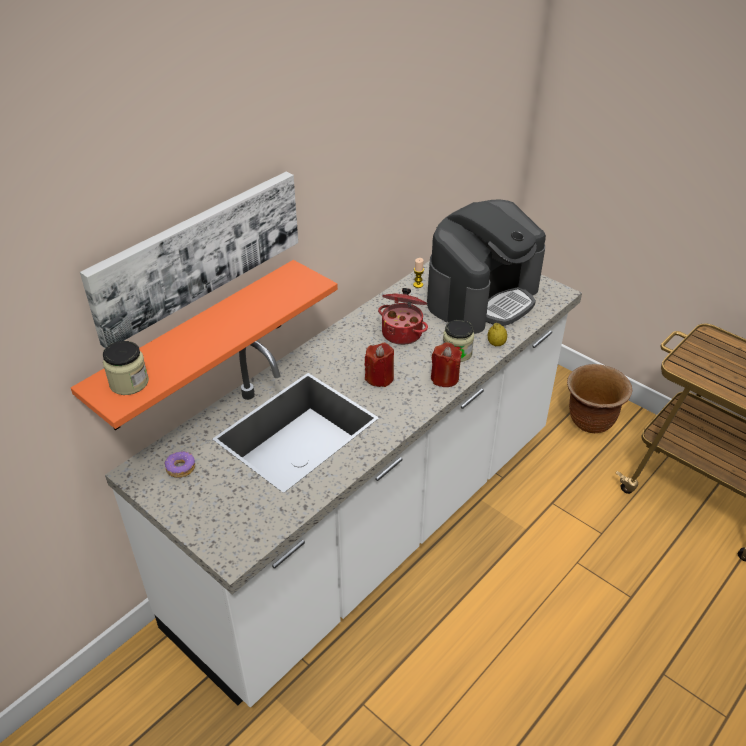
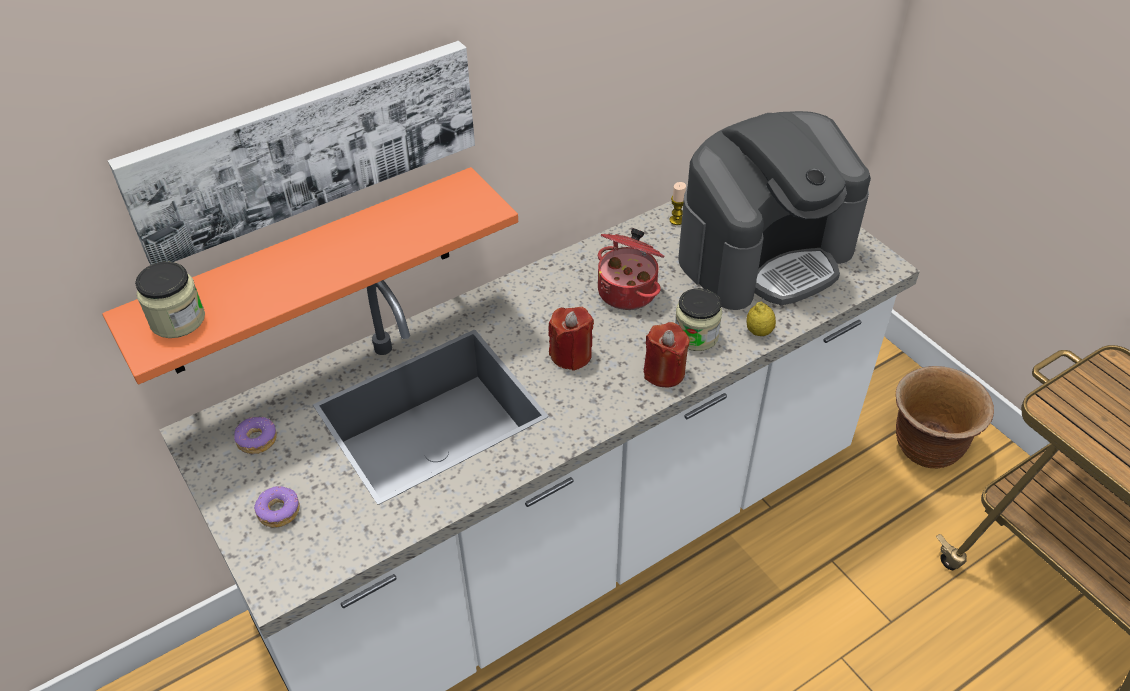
camera: 15 degrees right, 5 degrees up
(215, 510) = (278, 511): none -> donut

